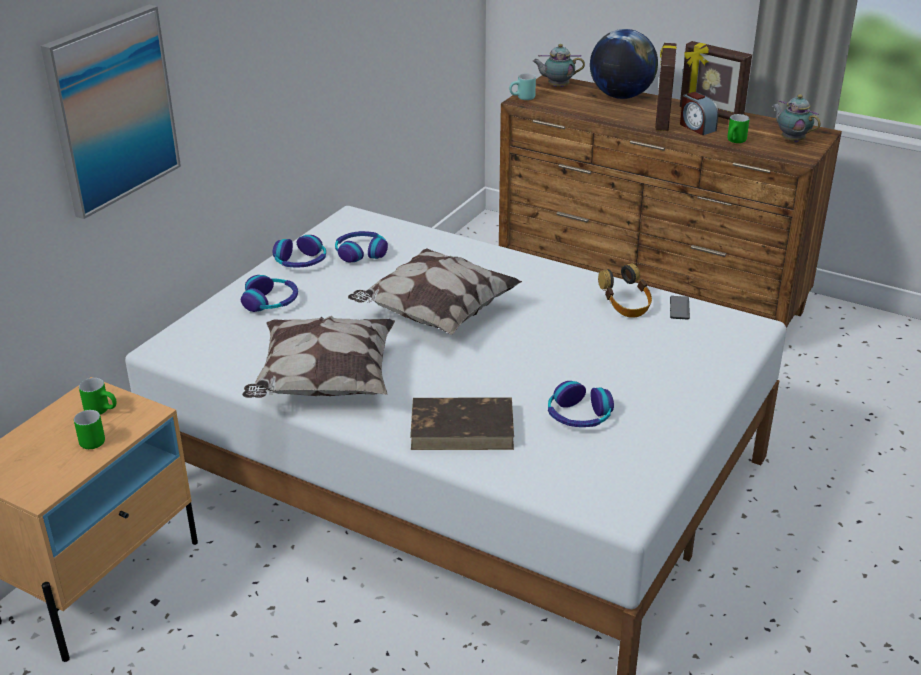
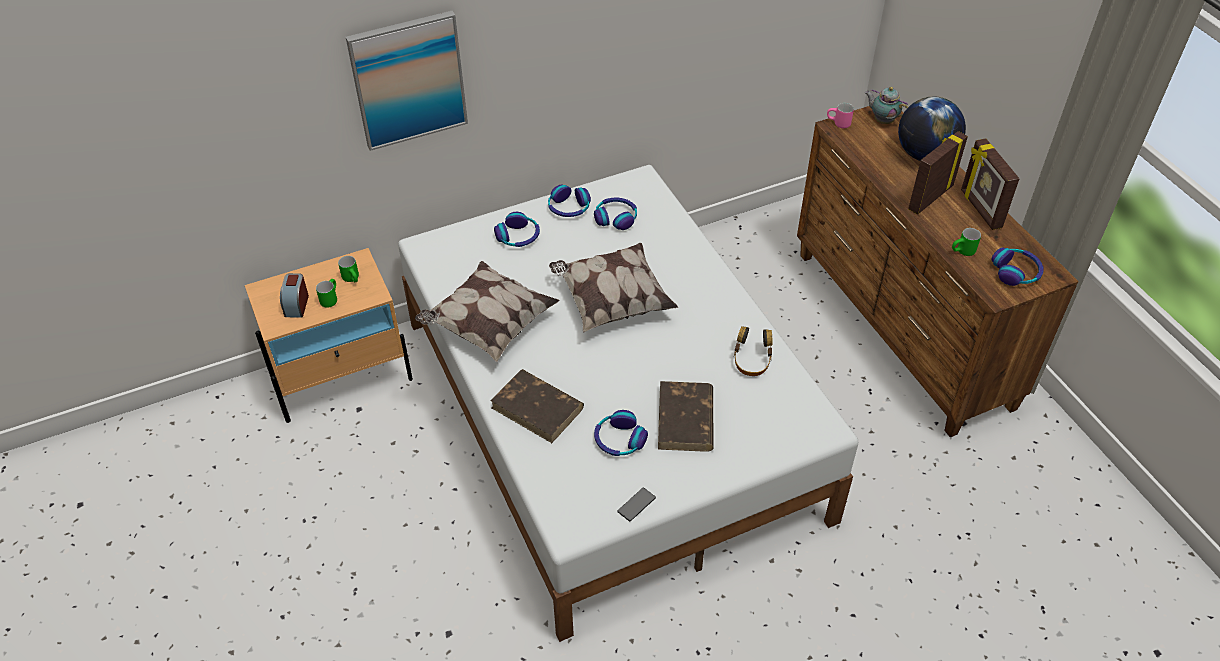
camera: 35 degrees right, 15 degrees up
(522, 99) = (838, 124): turquoise mug -> pink mug
(622, 373) = (685, 420): none -> brown book
(679, 308) = (789, 384): phone -> phone (636, 505)
(696, 127) = (949, 220): alarm clock -> alarm clock (296, 305)
(791, 140) = (1016, 272): teapot -> headphones

